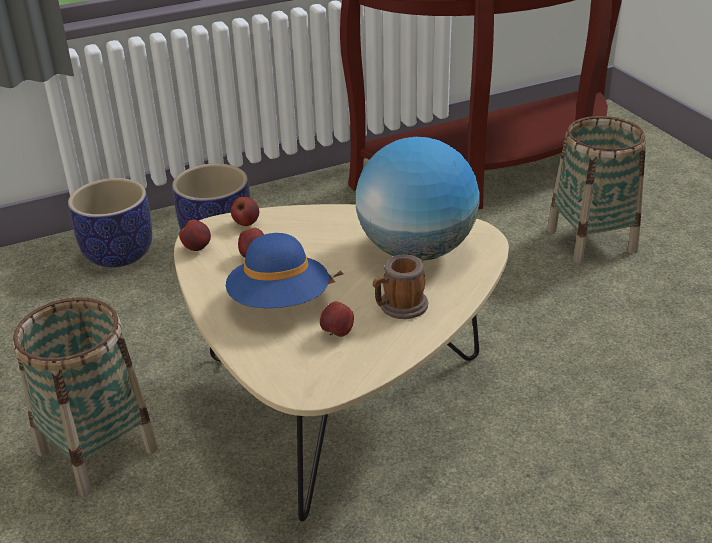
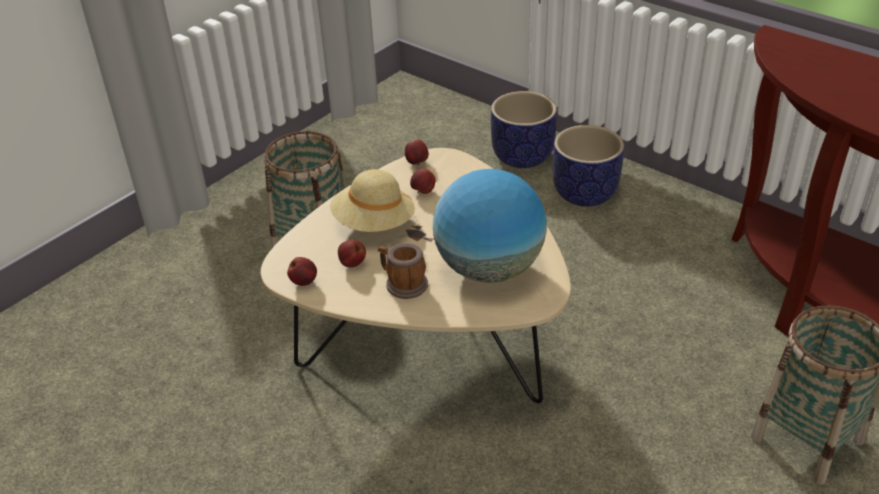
camera: 65 degrees right, 5 degrees up
(246, 223) = (466, 171): apple -> apple (304, 282)
(279, 302) = (374, 224): blue hat -> beige hat

